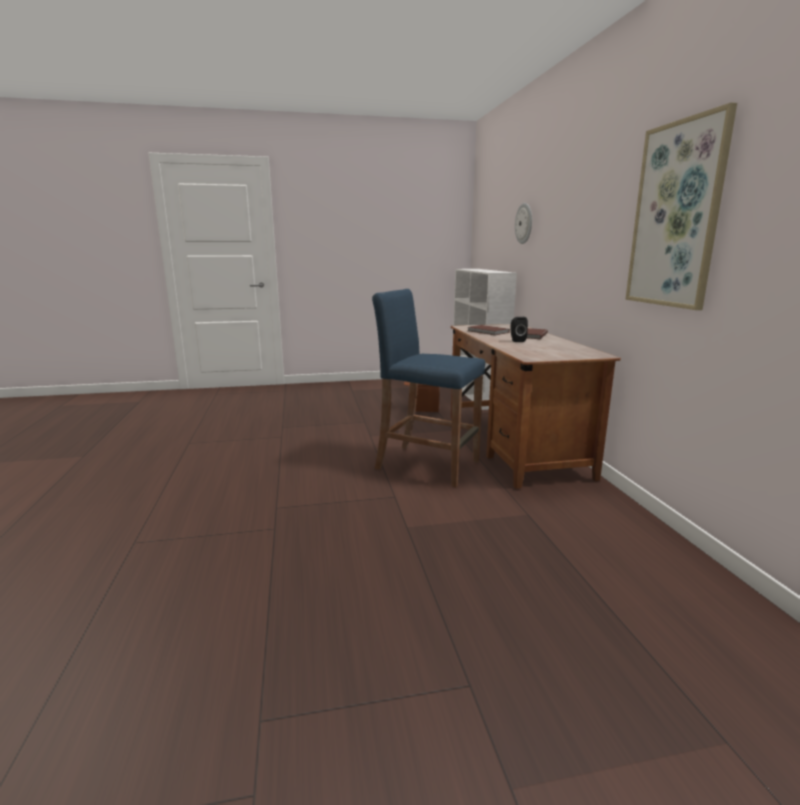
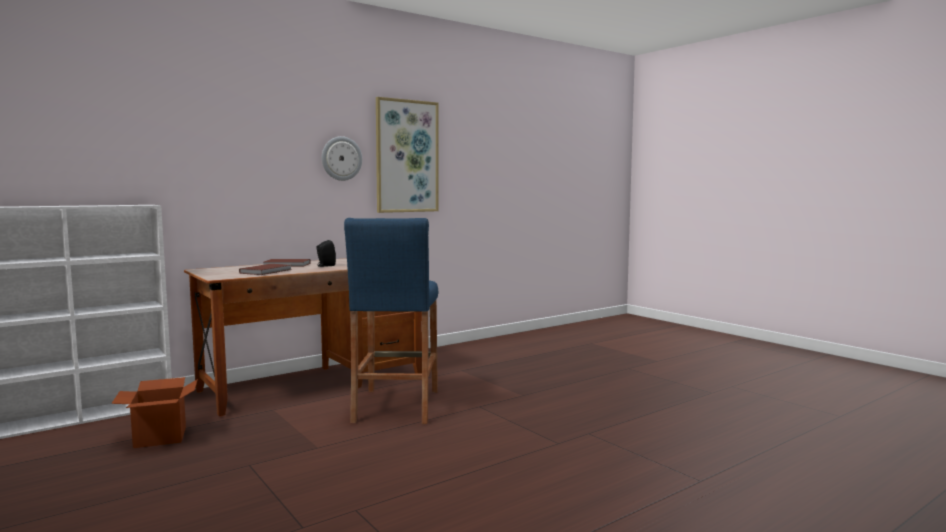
camera: 115 degrees left, 10 degrees down
(524, 223) = (157, 140): wall clock -> wall clock (341, 158)

